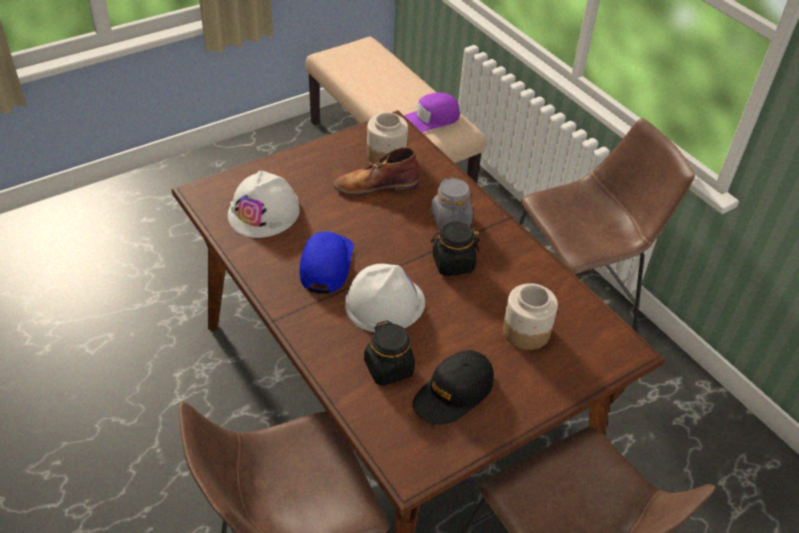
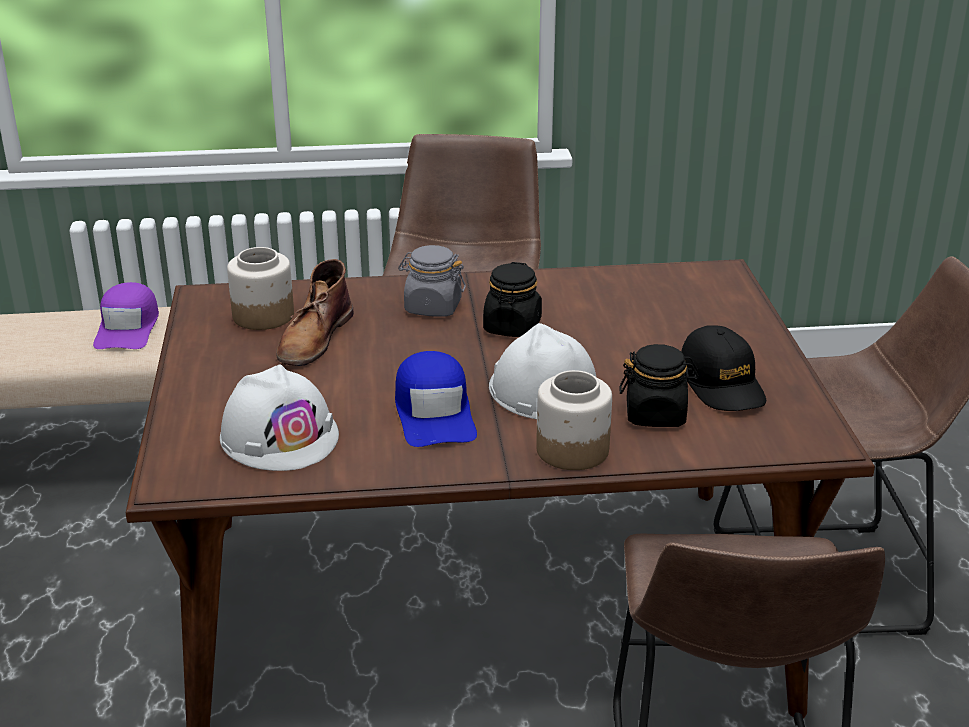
camera: 60 degrees left, 15 degrees down
(326, 264) = (434, 412): blue cap -> blue cap turned 135 degrees counterclockwise
(525, 331) = (656, 315): jar -> jar (572, 450)

